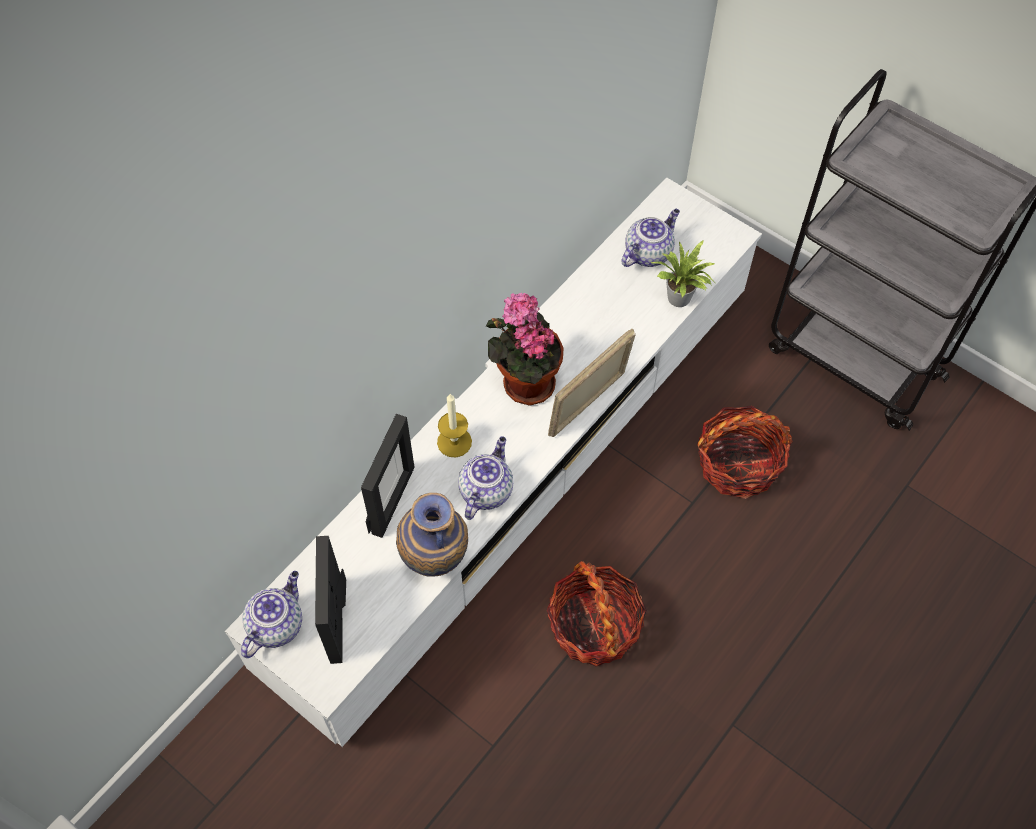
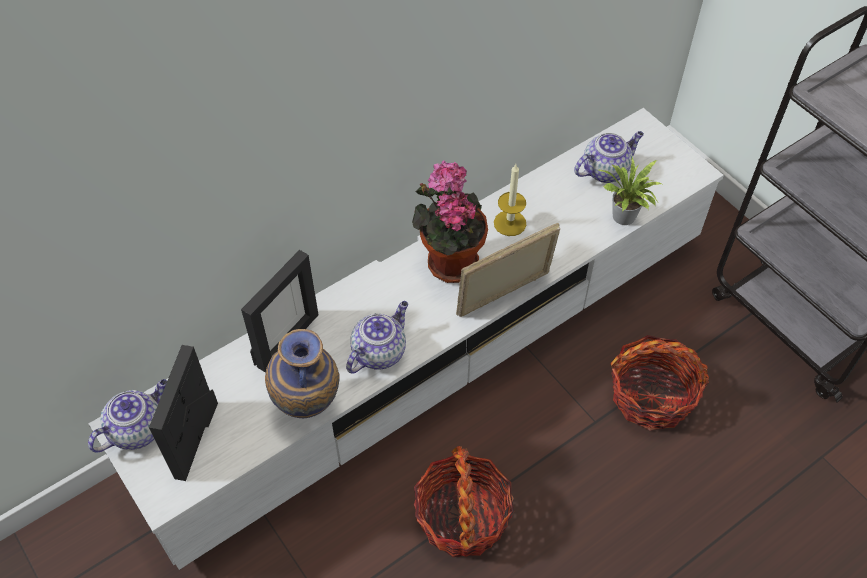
camera: 15 degrees right, 5 degrees down
(454, 442) = (364, 300): candle -> candle (510, 223)

